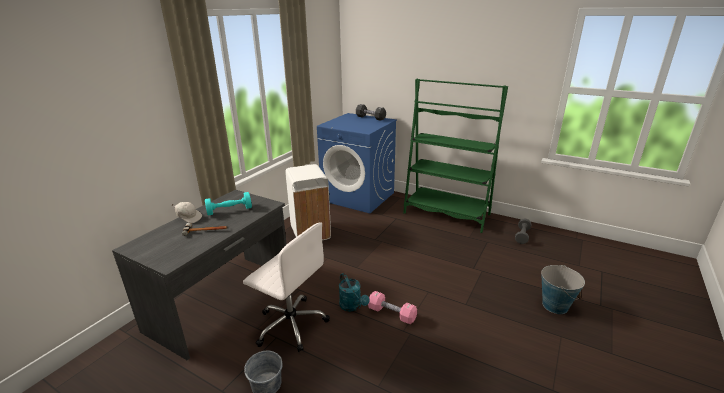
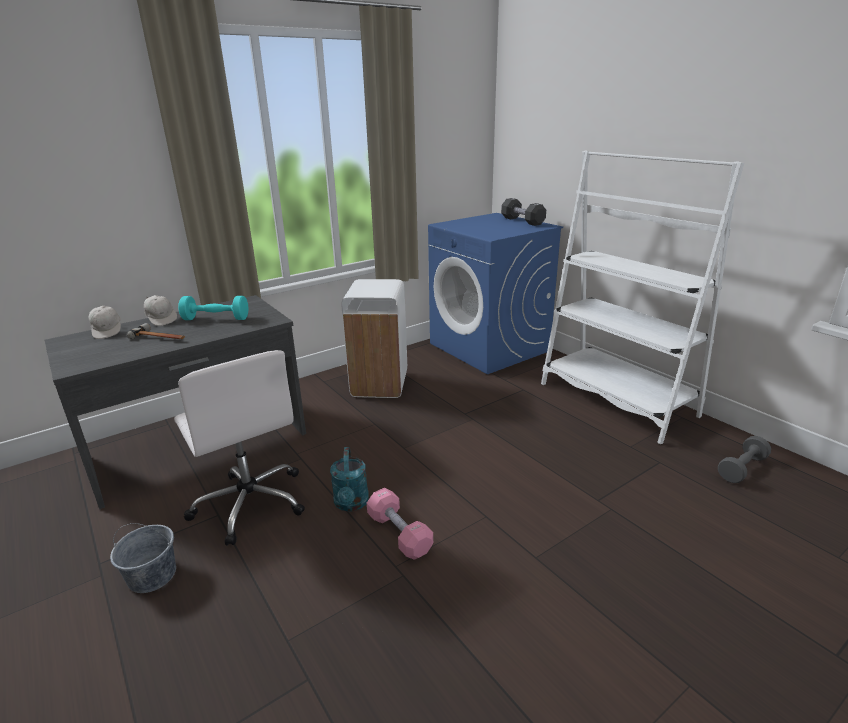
camera: 25 degrees right, 0 degrees up
(158, 234) = (108, 331): none -> white cap
(446, 214) = (616, 400): green bookcase -> white bookcase
(555, 305) = (721, 619): bucket -> none

